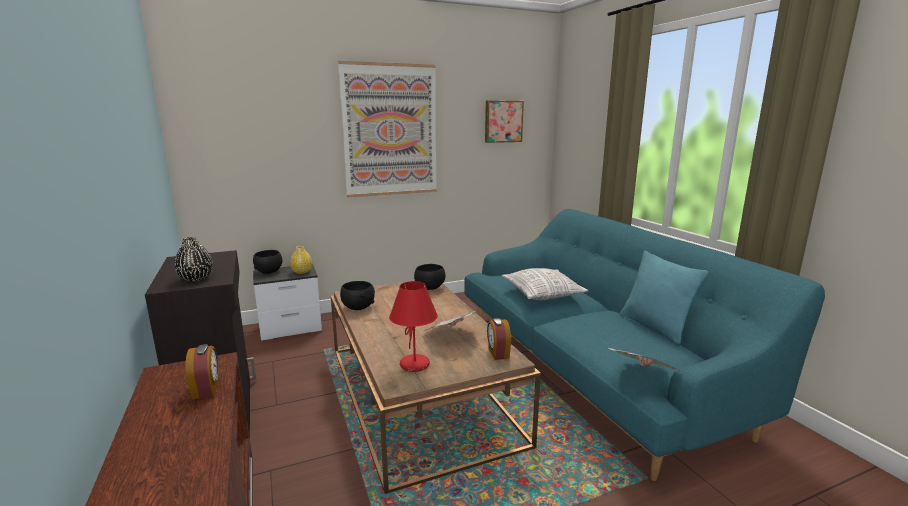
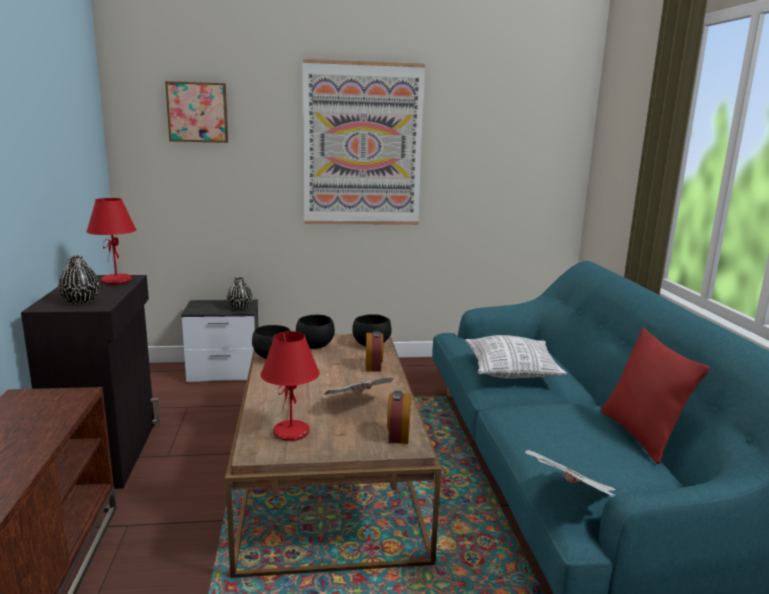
camera: 15 degrees right, 0 degrees up
(206, 389) = (48, 421): alarm clock -> alarm clock (374, 366)
(214, 258) = (117, 281): none -> red table lamp
(269, 271) = (205, 303): black bowl -> black bowl (315, 346)
(302, 272) = (239, 308): yellow vase -> black vase
(503, 121) = (516, 138): picture -> picture (198, 112)
(655, 327) = (640, 435): turquoise pillow -> red pillow

